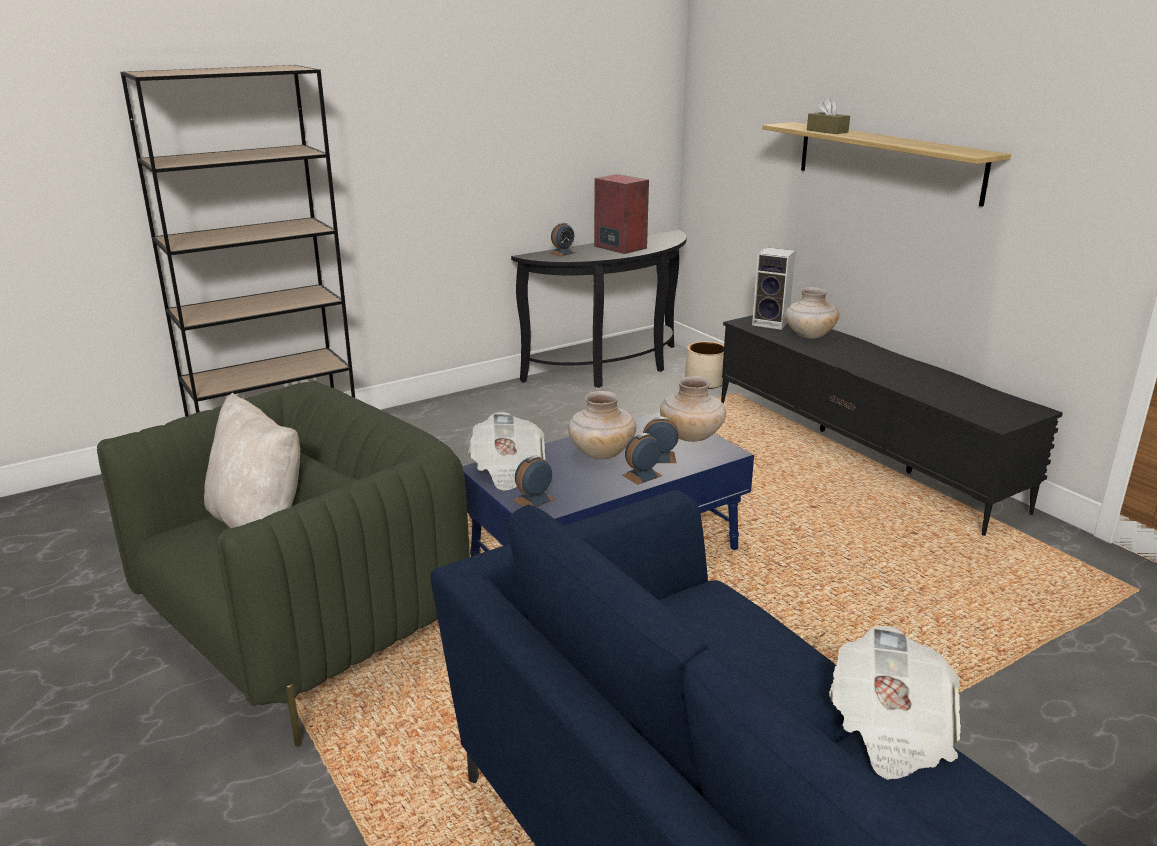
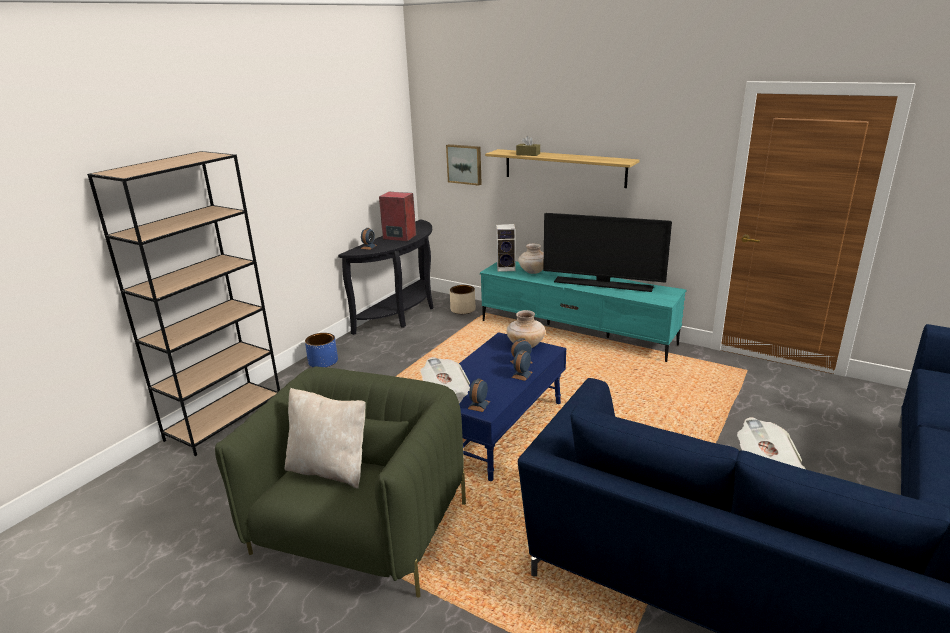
camera: 25 degrees left, 0 degrees up
(453, 408) = (323, 362): none -> blue planter
(601, 453) = (488, 368): beige vase -> none
(746, 144) = (465, 164): none -> picture
(861, 452) = (577, 332): black tv stand -> turquoise tv stand
(911, 375) = (603, 284): none -> television

